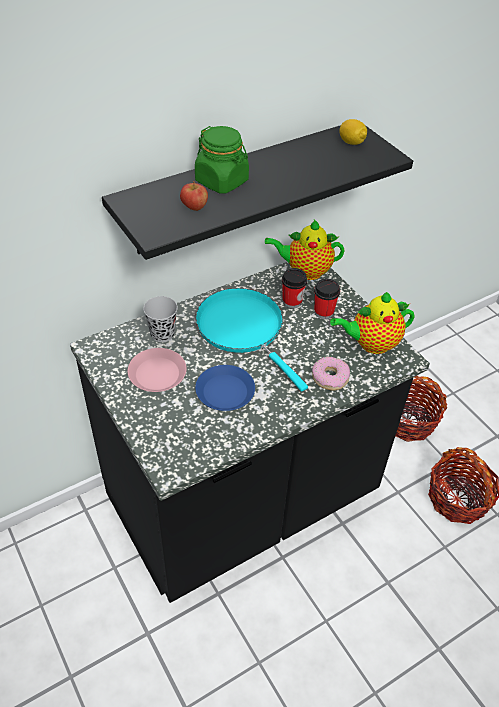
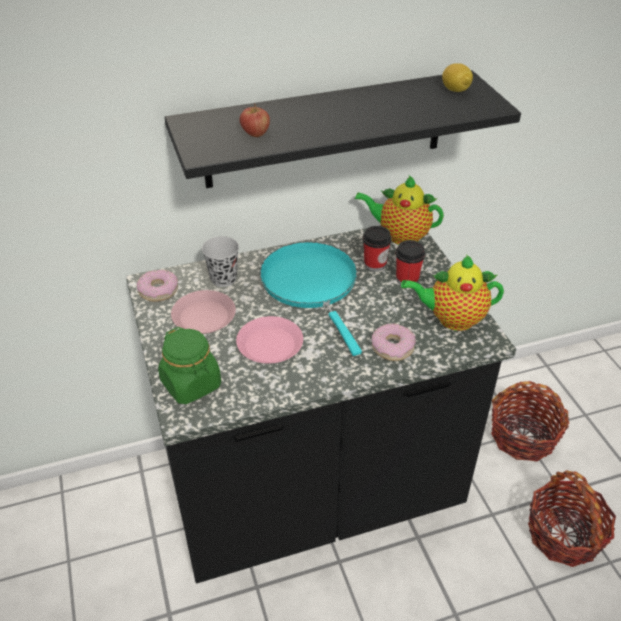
camera: 15 degrees right, 5 degrees down
(106, 354) = (158, 290): none -> donut
(222, 181) = (295, 113): green jar -> green jar (191, 384)
(225, 392) = (269, 345): blue plate -> pink plate

